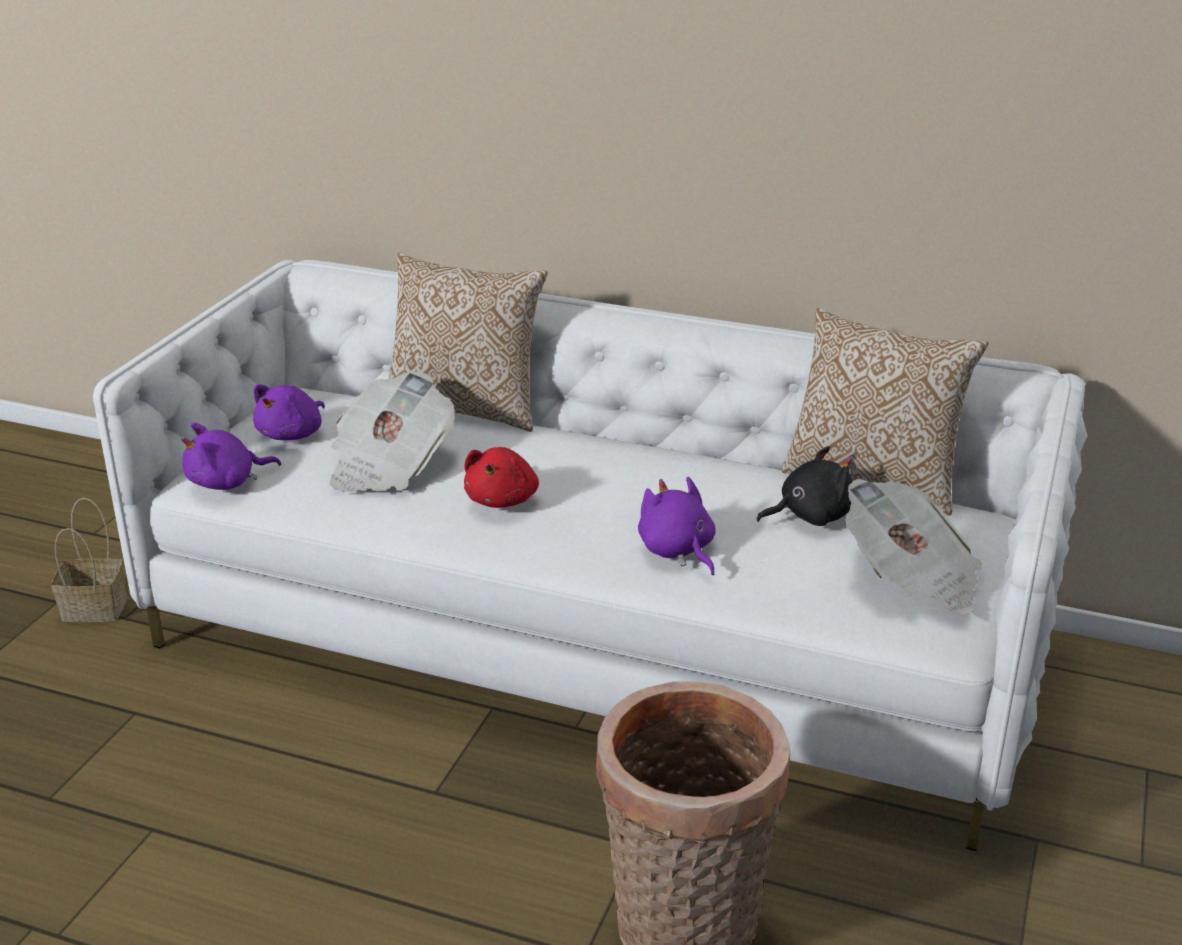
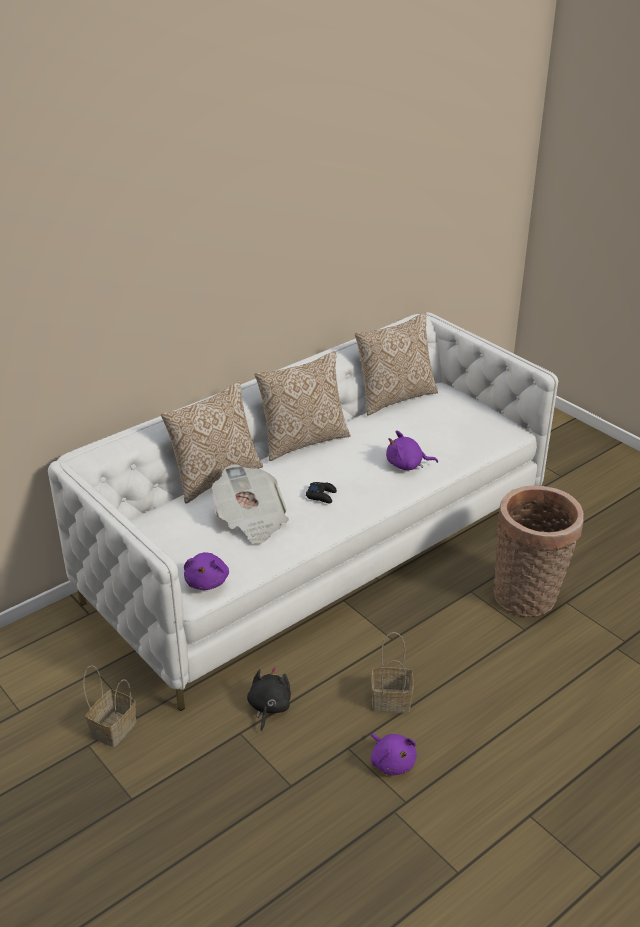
camera: 60 degrees left, 5 degrees up
(287, 841) = (392, 700): none -> basket
(292, 434) = (181, 543): purple plush toy -> purple plush toy (392, 762)
(503, 499) = (321, 495): red plush toy -> black game controller
(632, 439) = (303, 441): none -> pillow
(810, 516) = (413, 422): black plush toy -> black plush toy (269, 707)
(911, 579) = (473, 420): newspaper -> none

